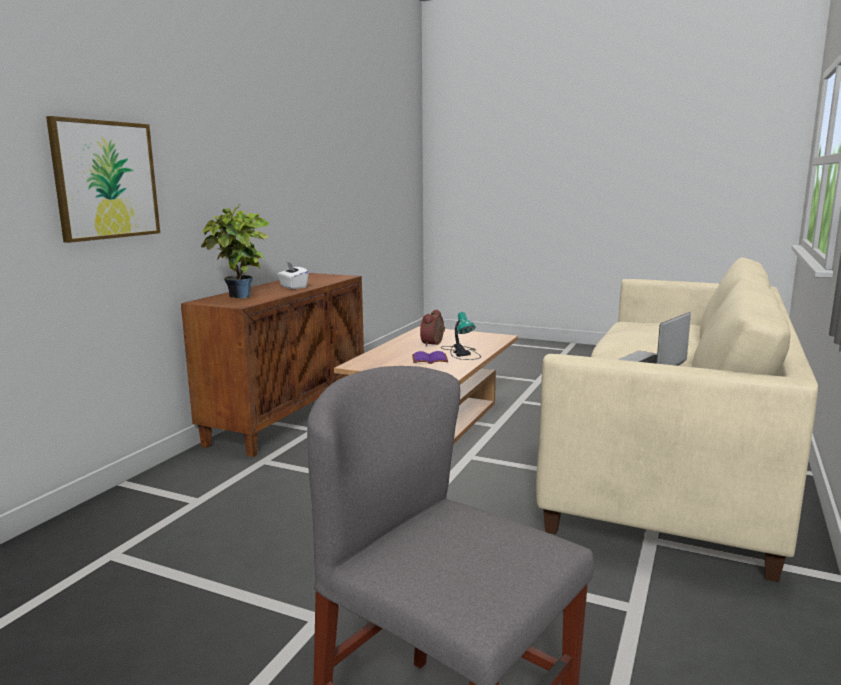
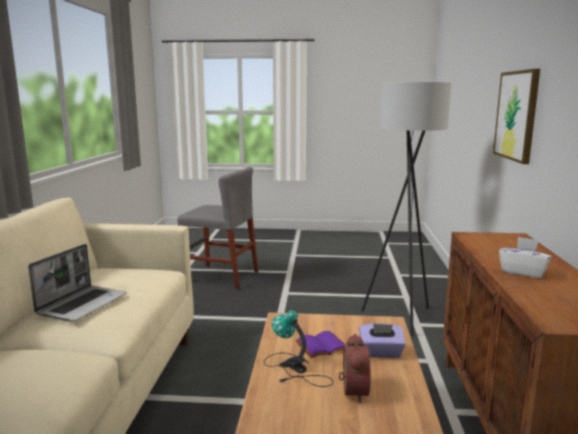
camera: 160 degrees right, 0 degrees up
(191, 516) = (404, 316): none -> grey floor lamp
(242, 297) = (502, 244): potted plant -> none
(391, 353) = (381, 353): none -> purple tissue box

